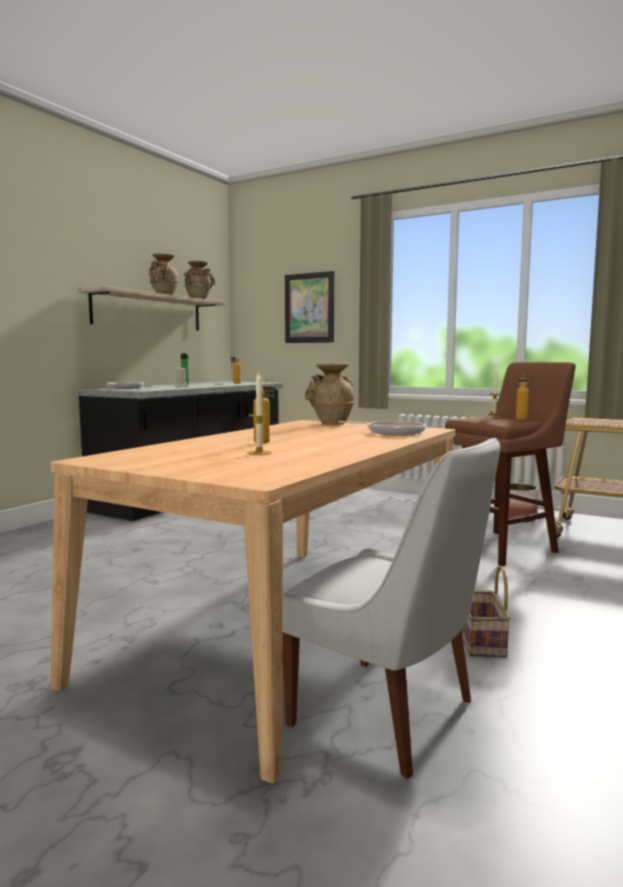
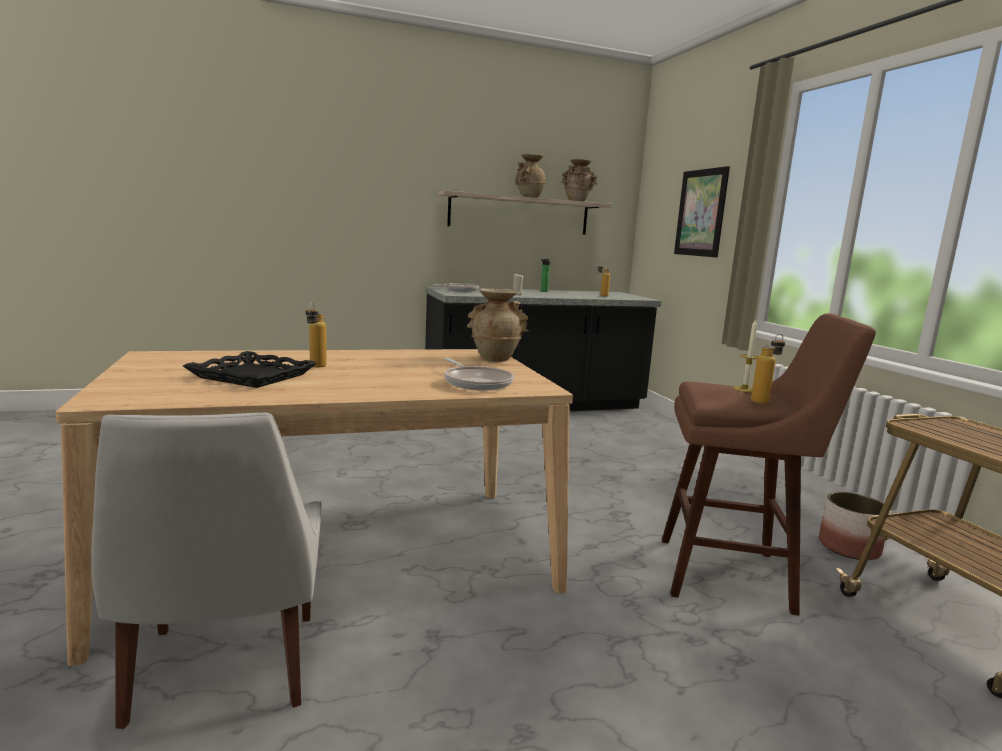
camera: 40 degrees right, 5 degrees up
(259, 453) = (253, 376): candle -> black tray
(482, 642) = (443, 662): basket -> none

